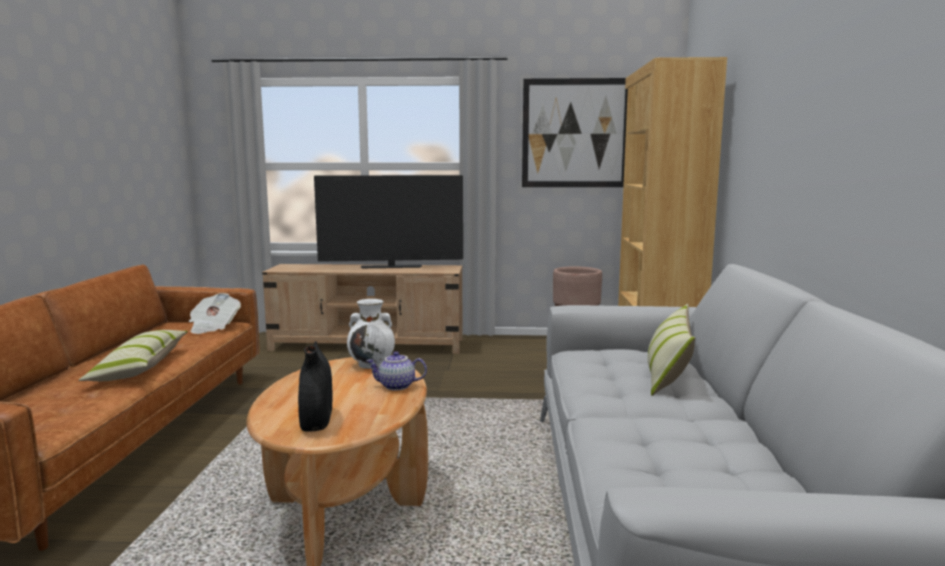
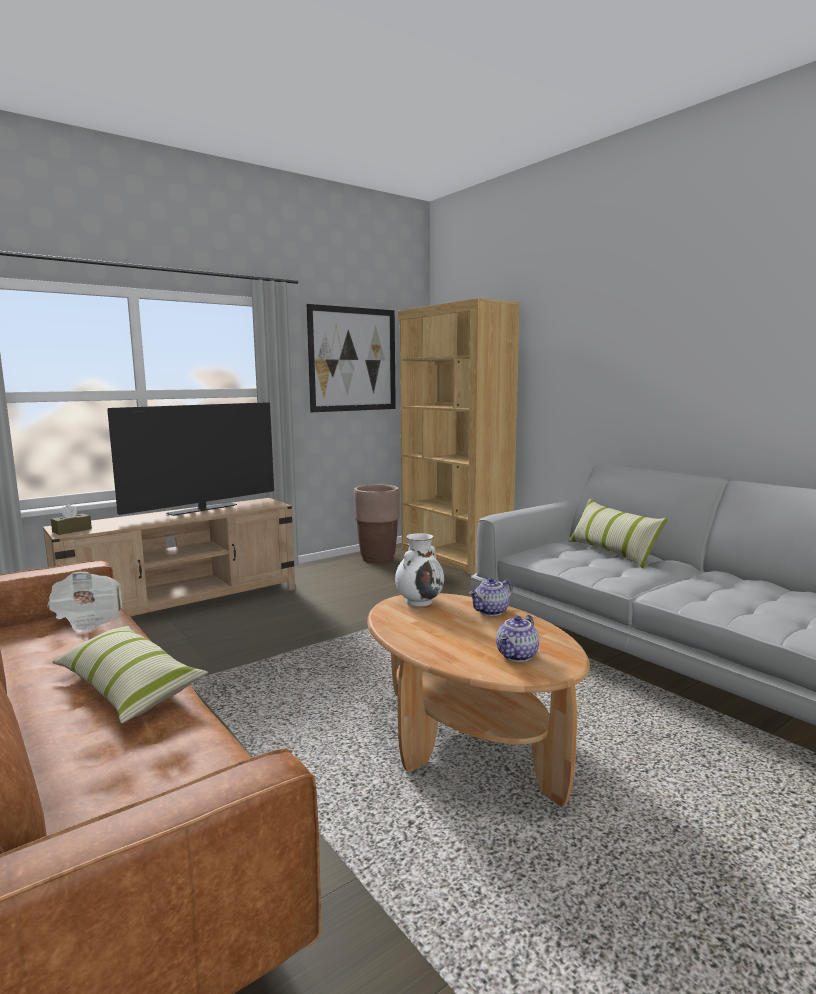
camera: 40 degrees left, 0 degrees up
(284, 268) = (72, 530): none -> brown tissue box
(317, 420) = (517, 656): black vase -> teapot

